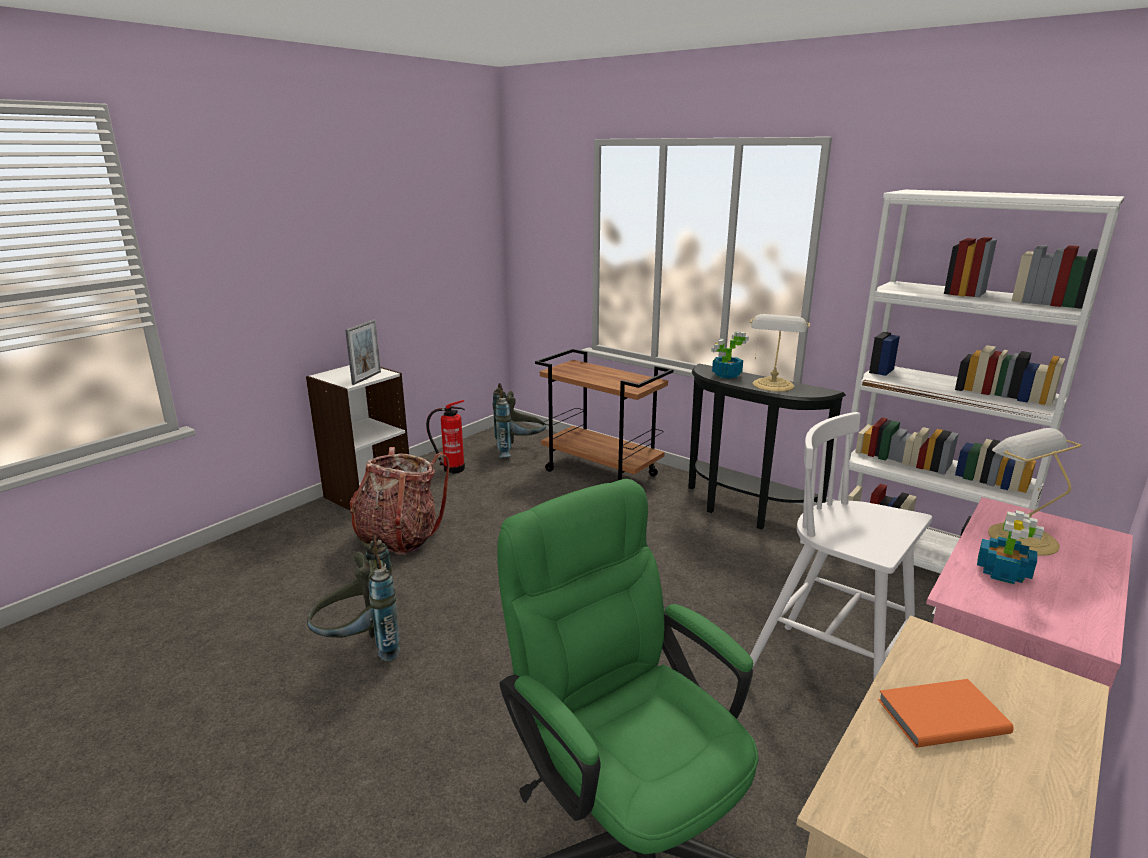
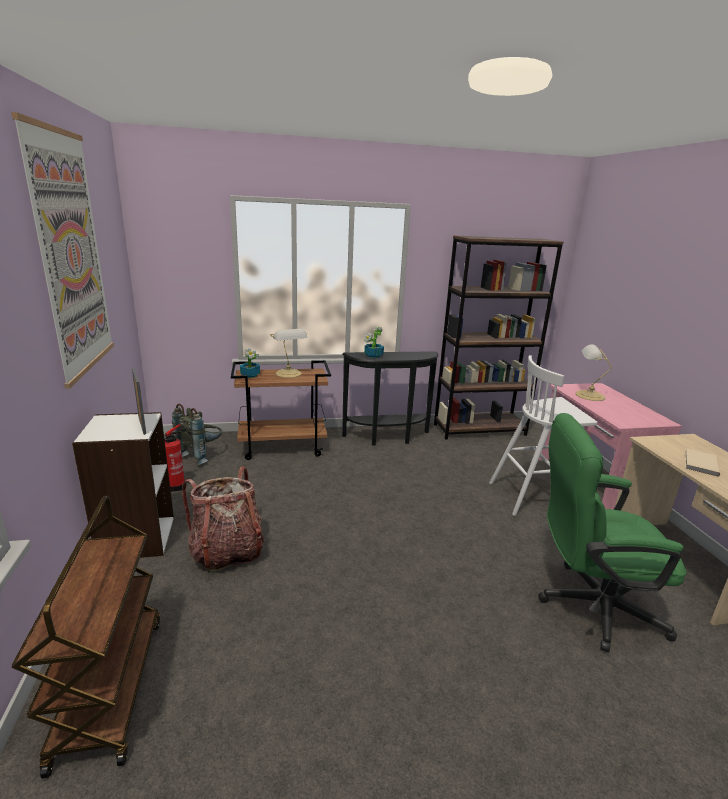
camera: 50 degrees left, 0 degrees up
(207, 577) = (109, 687): none -> brown cart
(359, 204) = (71, 255): none -> picture
(360, 647) = (341, 631): grey backpack -> none
(773, 385) = (405, 356): table lamp -> table lamp (289, 374)
(922, 560) = (479, 429): white bookcase -> brown bookcase
(939, 715) = (699, 464): orange book -> beige book
(1003, 572) = (611, 410): potted plant -> potted plant (250, 375)

